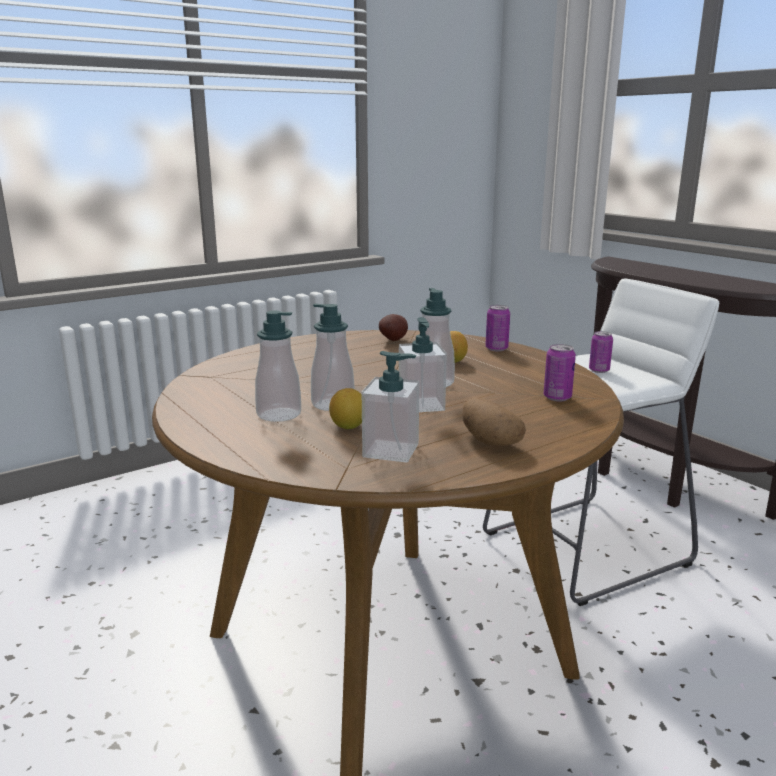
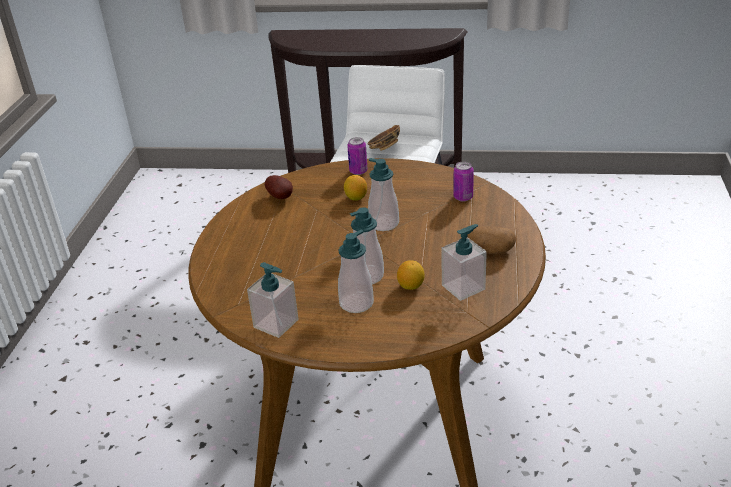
camera: 45 degrees left, 15 degrees up
(421, 405) = (412, 246): soap dispenser -> soap dispenser (276, 323)
(599, 370) = (384, 148): can -> bowl

